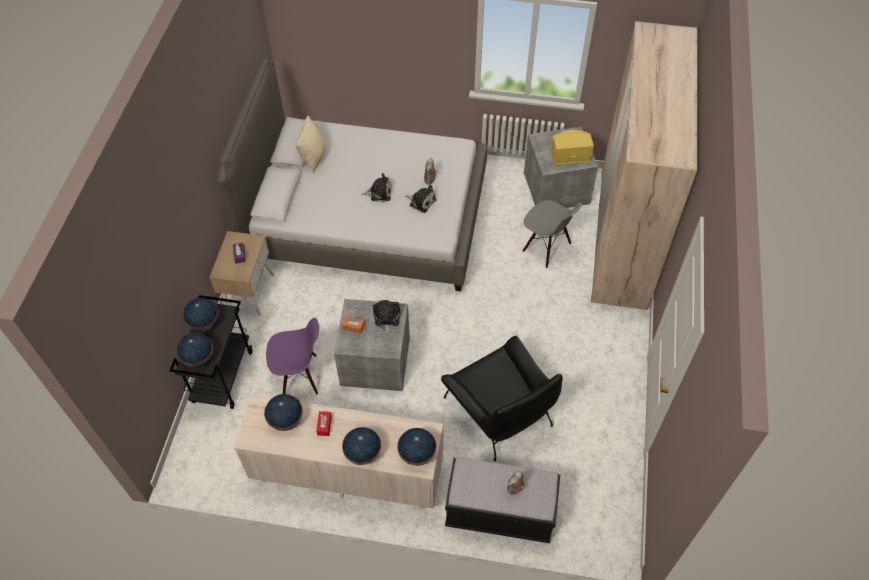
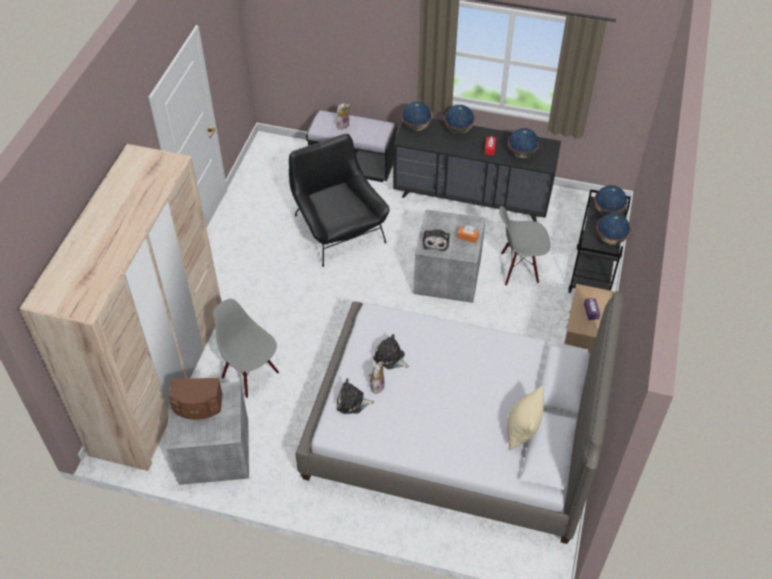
camera: 175 degrees left, 5 degrees down
(300, 376) = (519, 268): purple chair -> grey chair
(347, 473) = (472, 196): beige dresser -> black dresser
(379, 192) = (439, 373): plush toy -> plush toy (352, 402)
(570, 155) = (198, 406): yellow speaker -> brown speaker

